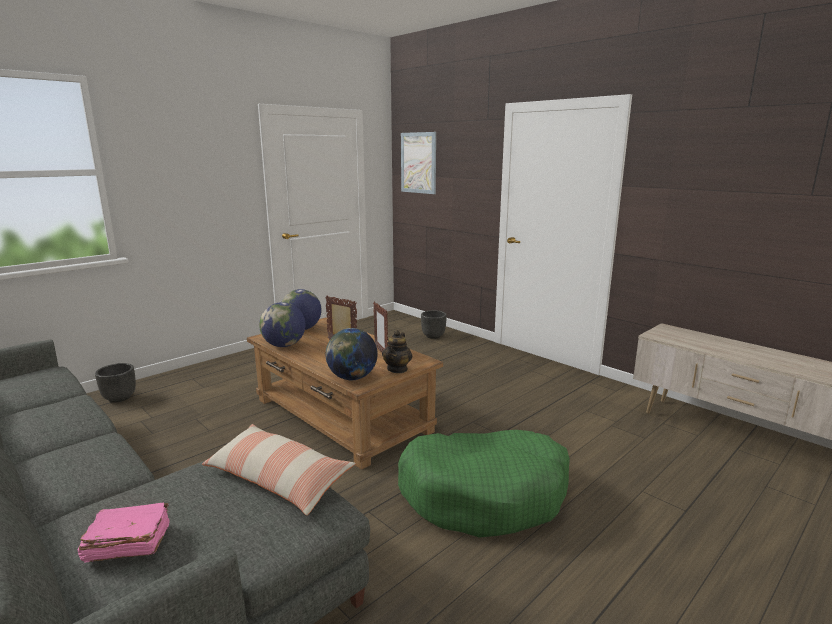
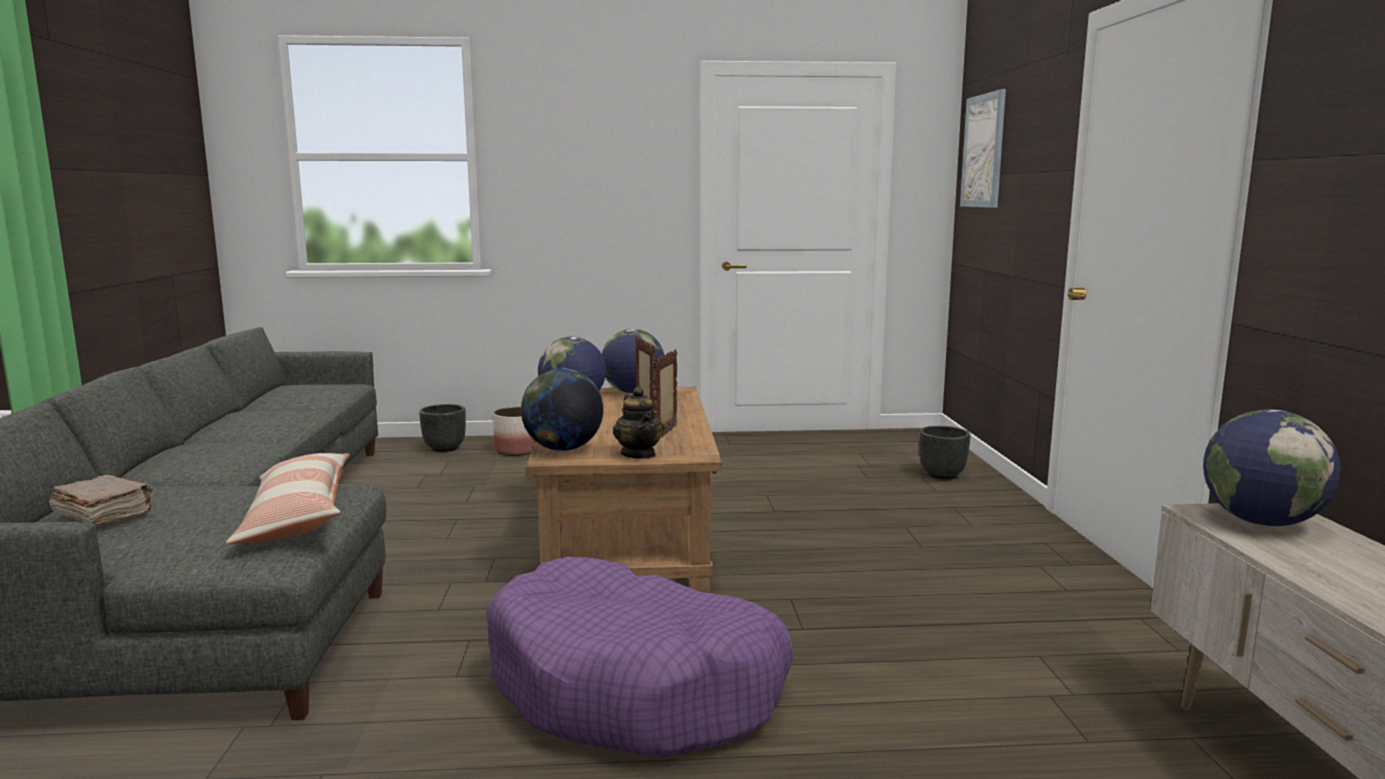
camera: 40 degrees right, 5 degrees down
(127, 544) = (104, 516): pink book -> brown book
(180, 384) = (517, 450): none -> planter
(397, 369) = (639, 454): teapot -> teapot turned 75 degrees counterclockwise
(484, 494) = (636, 687): green dog bed -> purple dog bed
(673, 334) = (1261, 522): none -> globe

